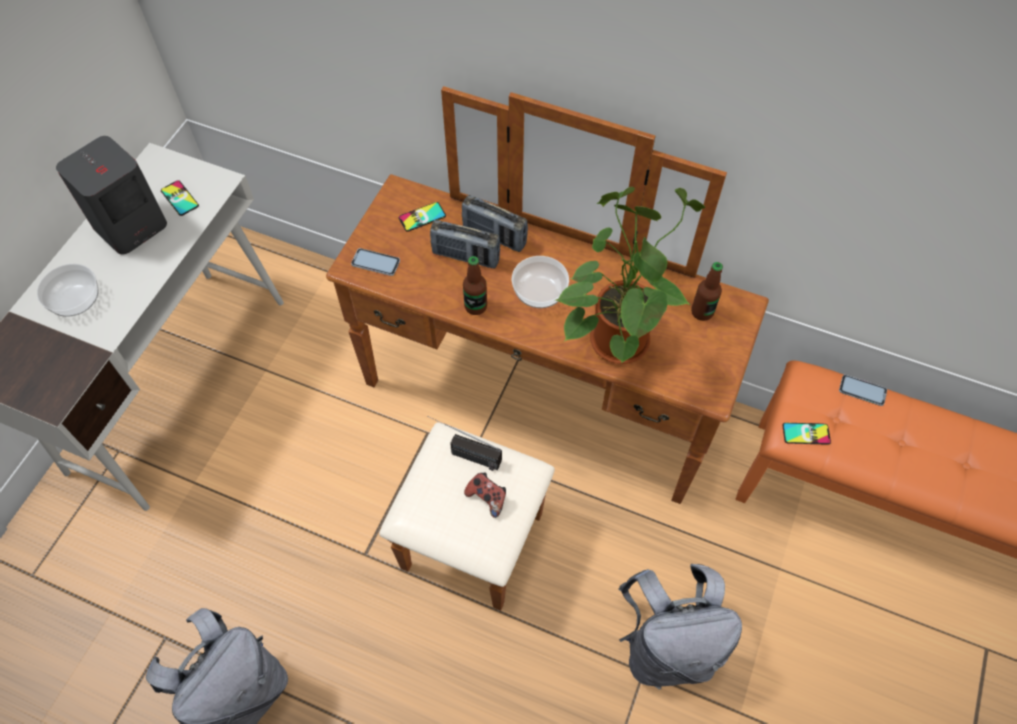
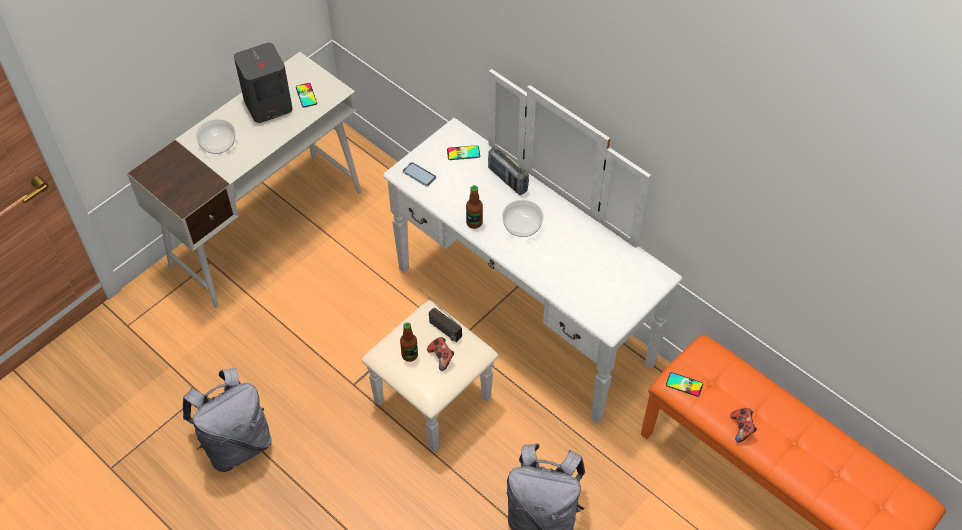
camera: 20 degrees right, 5 degrees down
(466, 257) = (482, 188): radio -> none
(525, 428) = (504, 335): brown dresser -> white dresser
(617, 335) = (562, 269): potted plant -> none
(702, 312) = (629, 272): bottle -> bottle (409, 355)
(862, 390) = (742, 369): phone -> none
(899, 468) = (742, 428): none -> game controller

